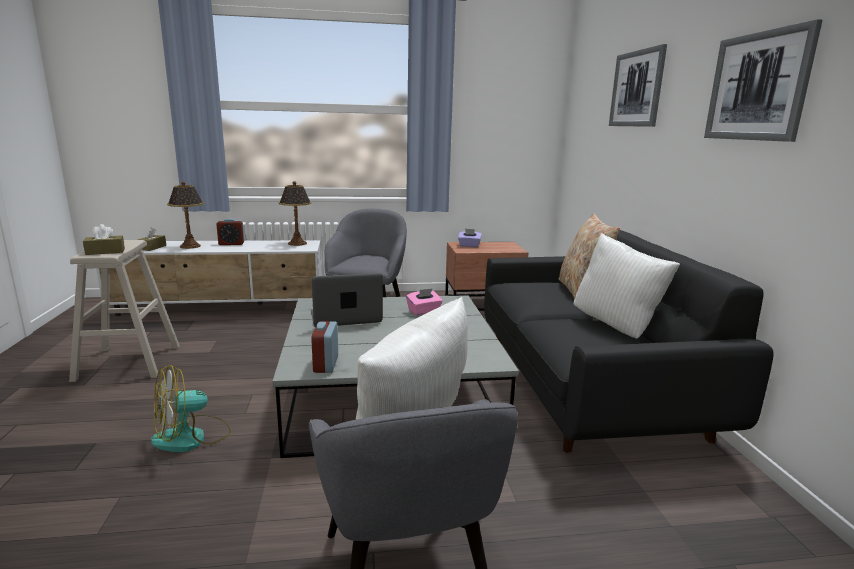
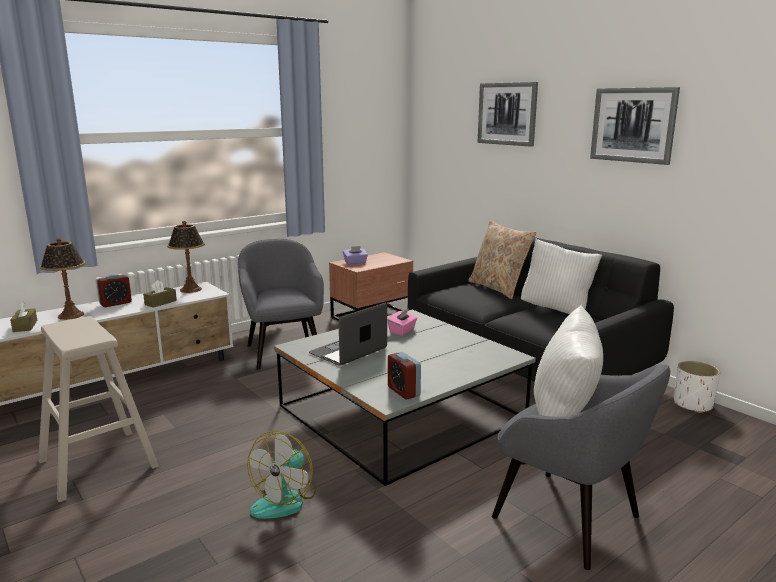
camera: 30 degrees left, 0 degrees up
(105, 252) = (86, 337): brown tissue box -> brown tissue box (160, 302)
(768, 504) = (693, 405): none -> white planter

